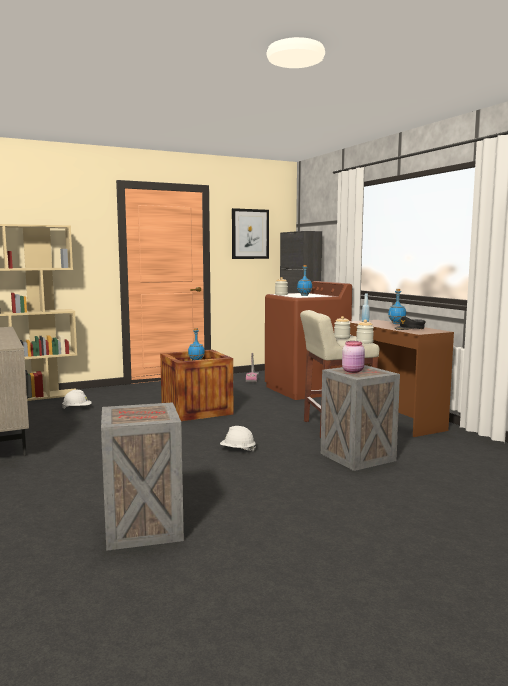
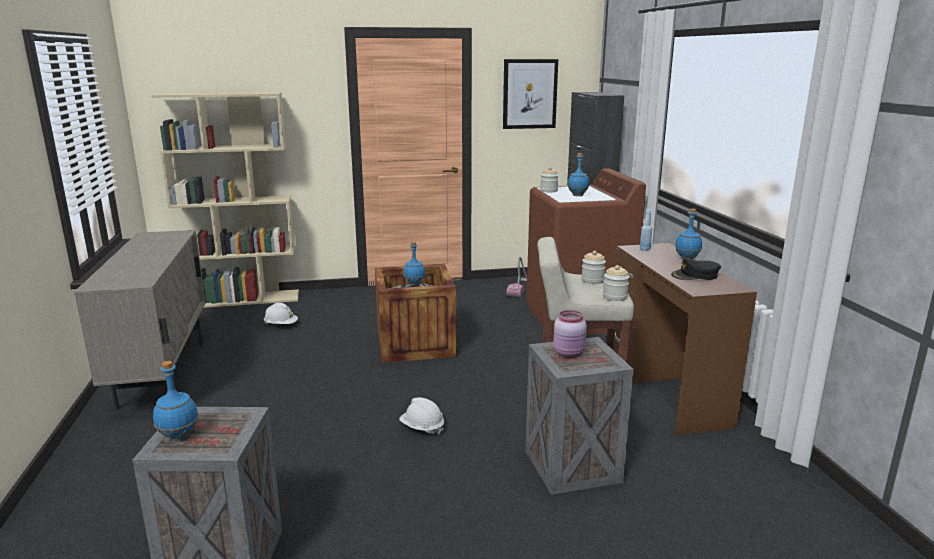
camera: 15 degrees right, 10 degrees up
(123, 417) = (179, 436): none -> blue bottle

